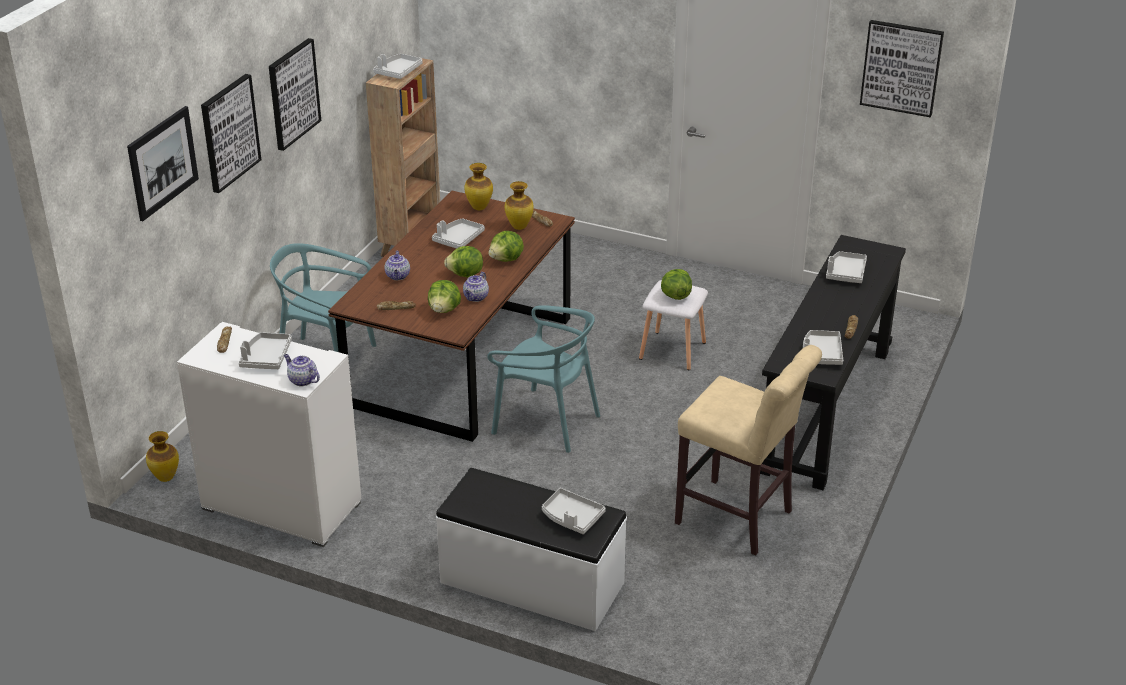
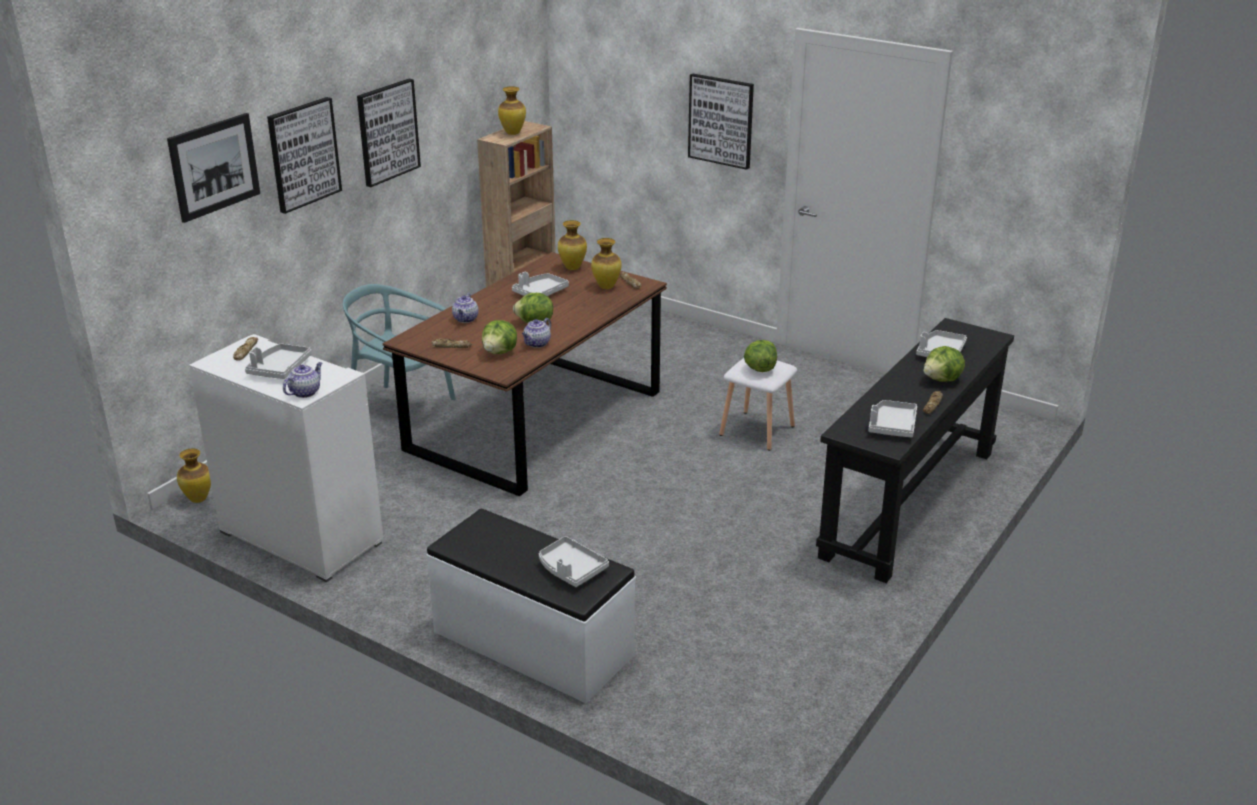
camera: 10 degrees right, 5 degrees down
(302, 380) = (305, 392): teapot -> teapot turned 75 degrees clockwise
(398, 72) = (512, 133): grey tray -> vase
(506, 259) = (582, 313): lettuce -> lettuce (942, 380)
(546, 422) = (602, 485): turquoise chair -> none
(739, 520) = (783, 604): beige stool -> none
(901, 67) = (1023, 141): picture -> picture (721, 120)

